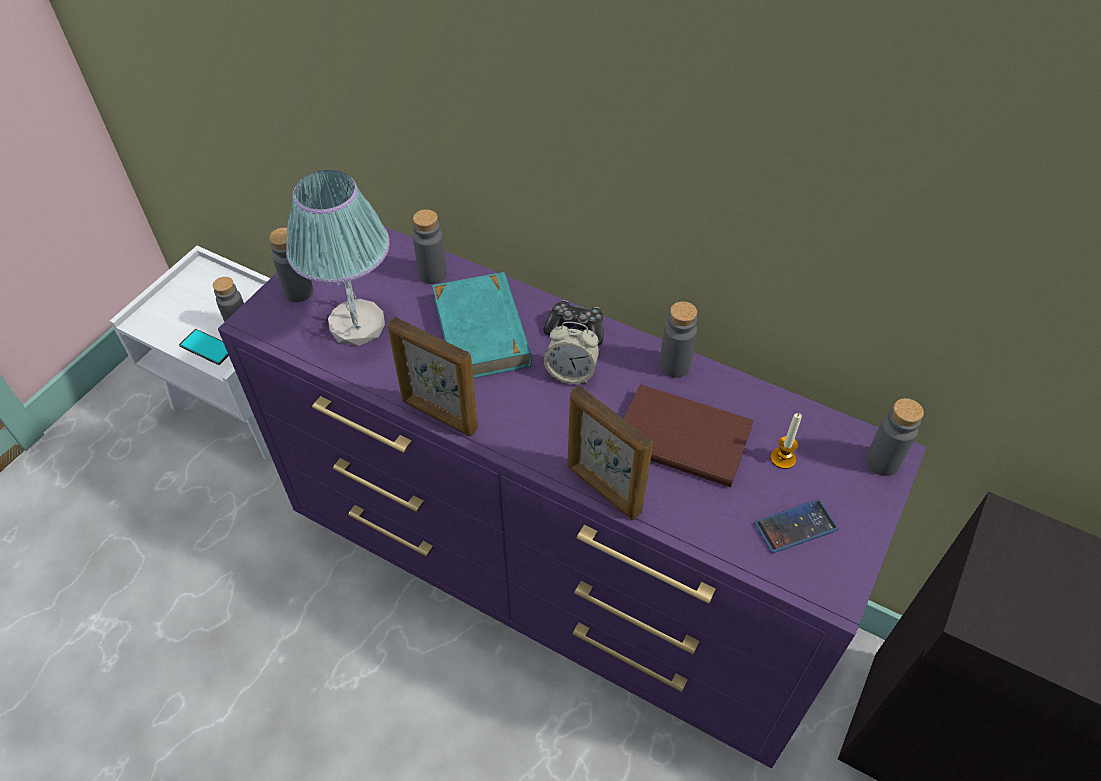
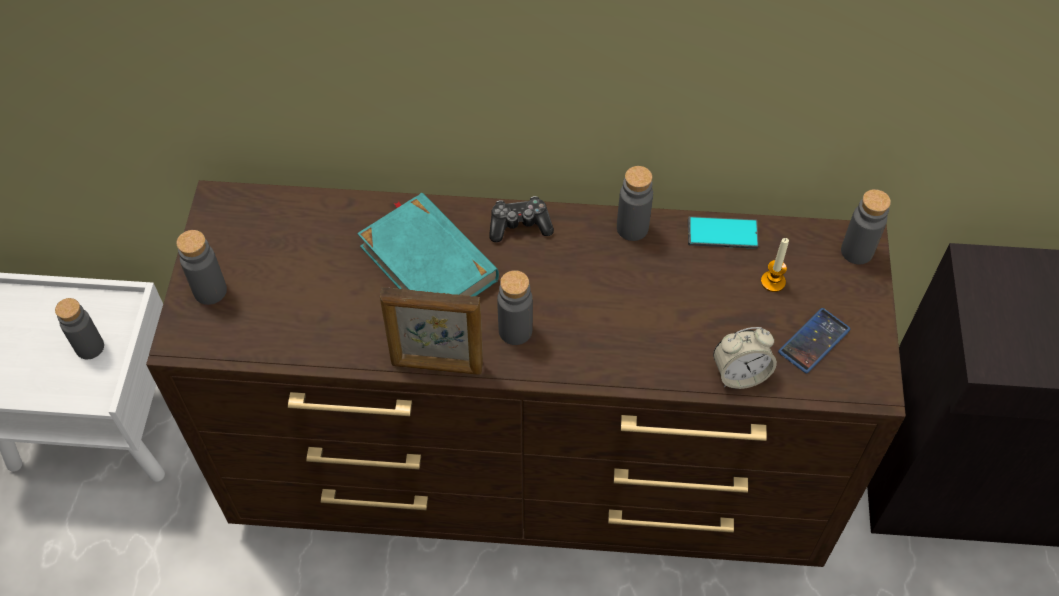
camera: 25 degrees left, 5 degrees up
(207, 347) = (67, 385): phone -> phone (722, 233)
(358, 325) = (297, 304): table lamp -> none
(432, 273) = (341, 219): grey bottle -> grey bottle (515, 331)
(554, 575) = (533, 474): purple dresser -> brown dresser
(571, 373) = (540, 272): alarm clock -> alarm clock (740, 374)
(603, 490) = (632, 376): picture frame -> none
(682, 435) = (674, 295): brown book -> none

